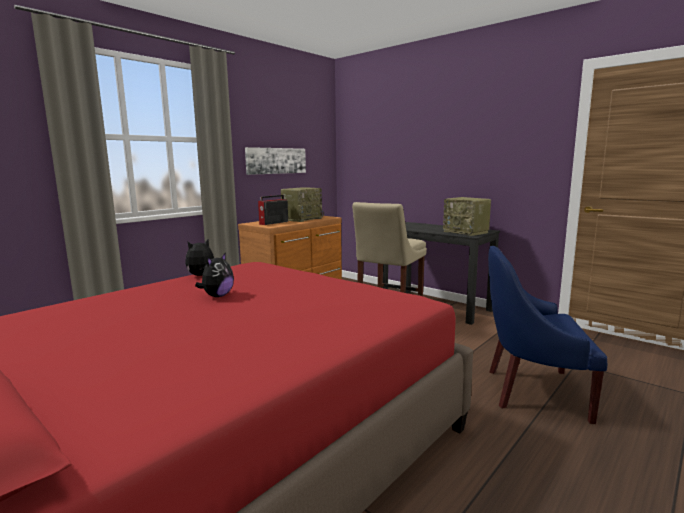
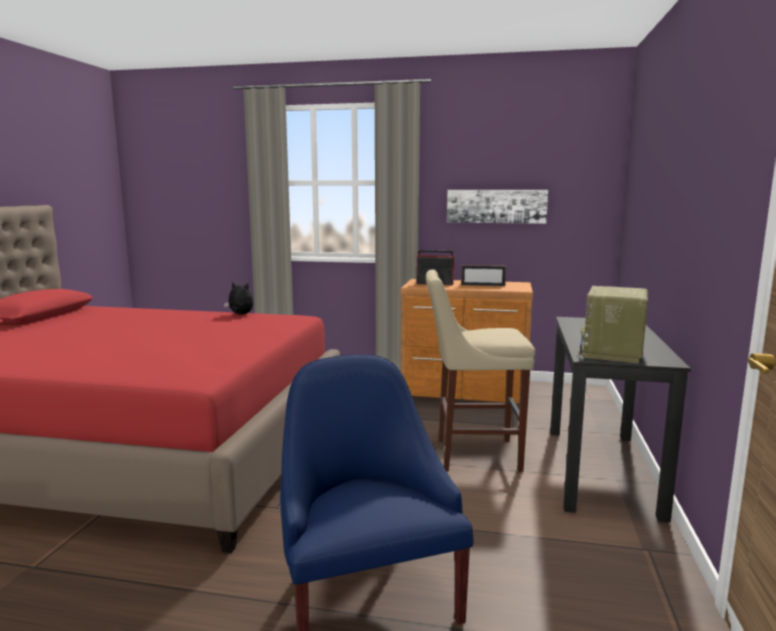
camera: 60 degrees right, 0 degrees up
(217, 296) = (183, 328): plush toy -> none
(302, 219) = (482, 285): radio -> picture frame

